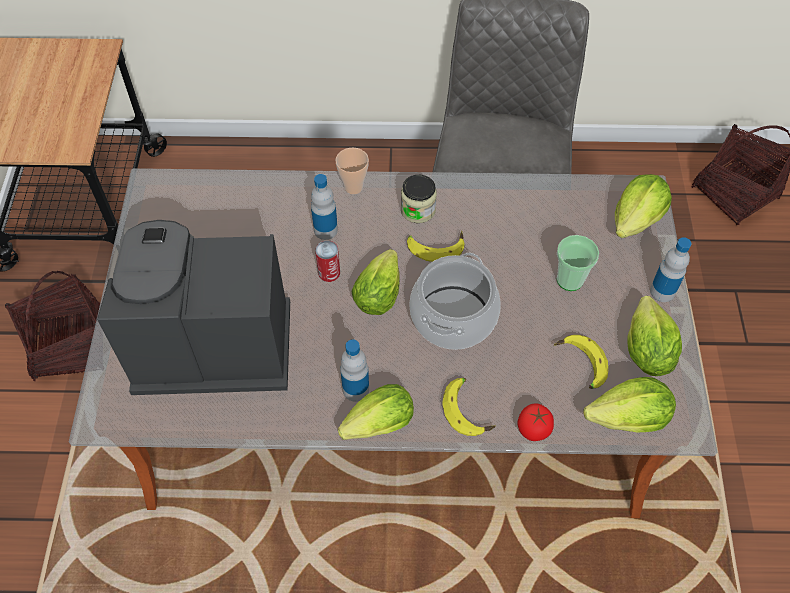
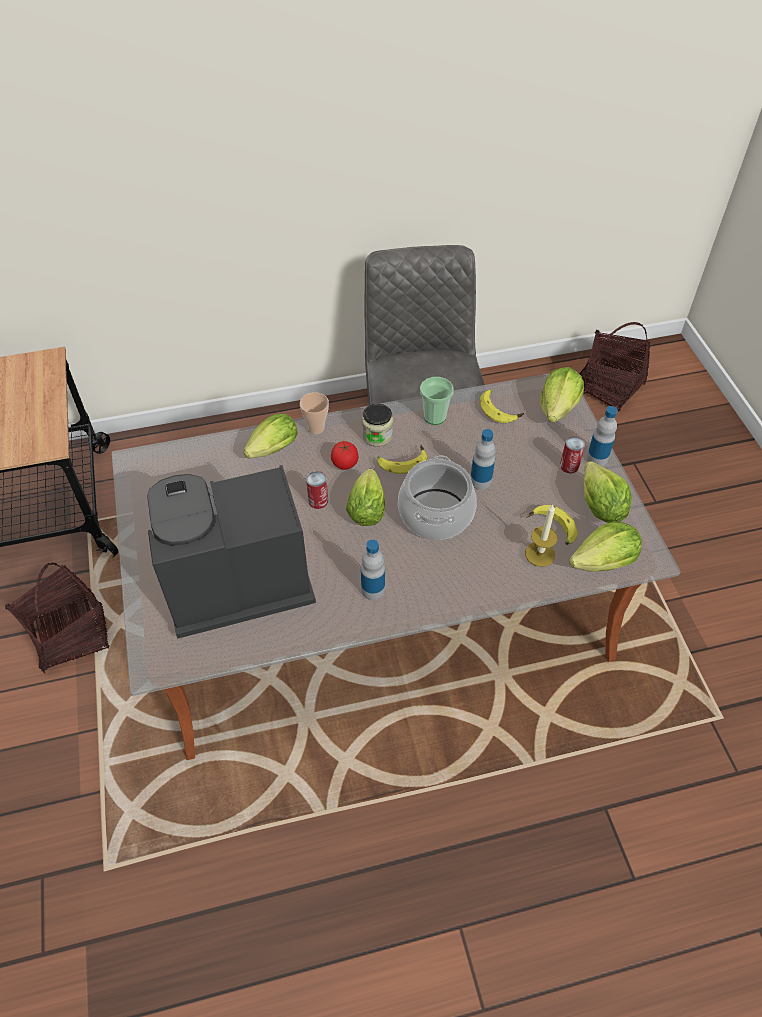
camera: 15 degrees left, 5 degrees down
(325, 230) = (303, 467): bottle -> bottle (480, 481)
(375, 426) = (399, 615): lettuce -> lettuce (271, 451)
(468, 410) = (473, 584): banana -> banana (500, 410)
(534, 429) = (531, 587): tomato -> tomato (345, 463)
(556, 392) = (540, 554): none -> candle
(570, 280) = (521, 465): cup -> cup (434, 417)
(626, 293) = (569, 466): none -> can

